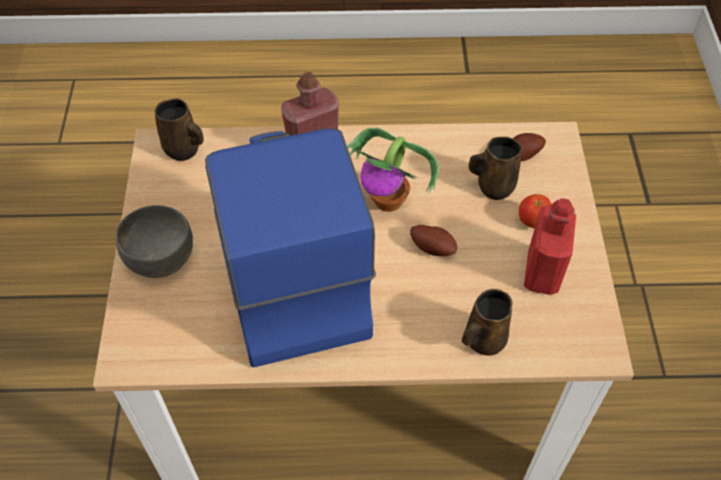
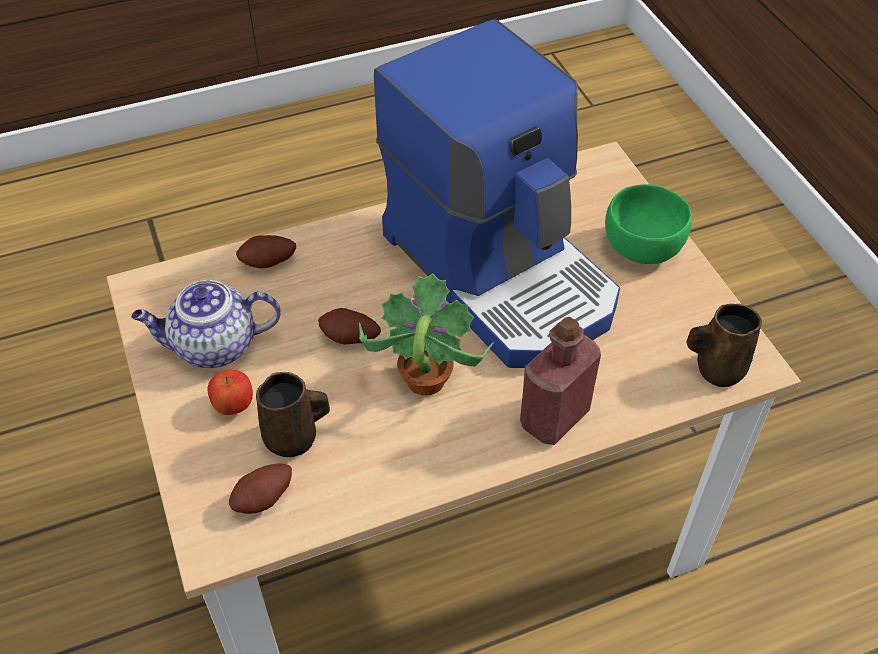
camera: 160 degrees right, 5 degrees down
(159, 257) = (643, 247): grey bowl -> green bowl
(483, 340) = (268, 264): brown mug -> potato
(542, 272) = (213, 347): red bottle -> teapot

